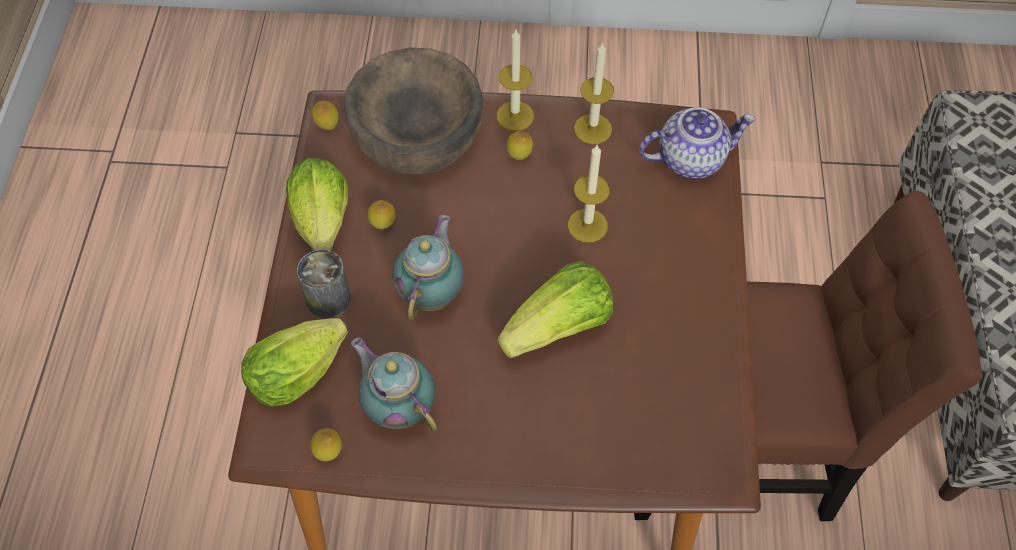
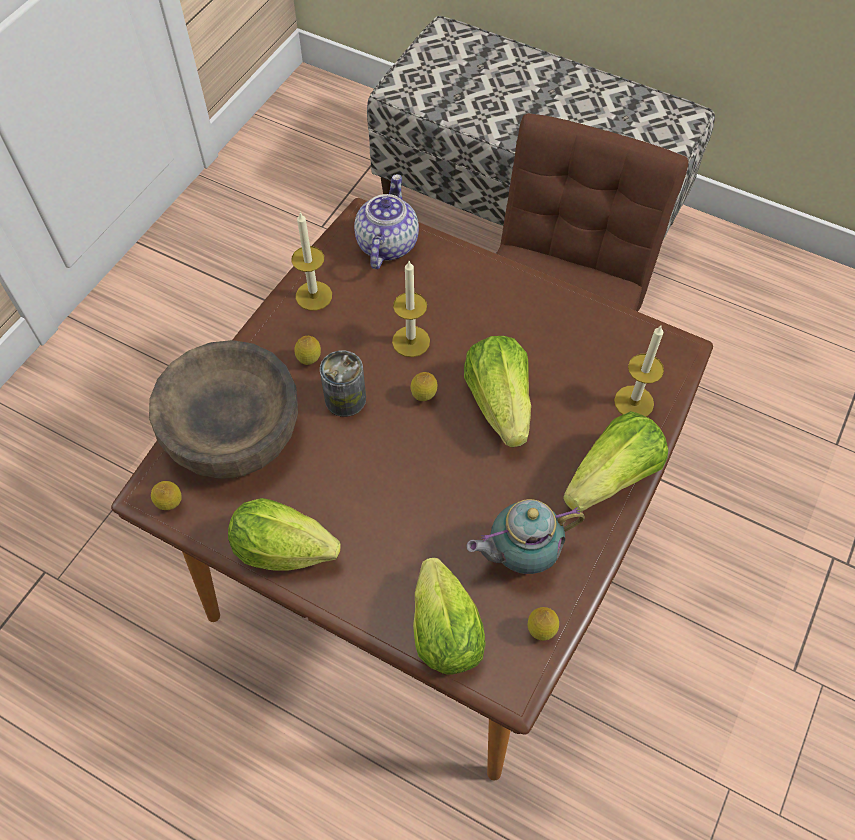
camera: 65 degrees left, 0 degrees up
(329, 299) = (376, 575): can -> can (345, 399)
(383, 225) = (319, 498): lemon -> lemon (424, 397)
(433, 293) = (416, 484): teapot -> none
(515, 116) = (262, 346): candle -> candle (634, 402)
(525, 460) = (612, 477): none -> lettuce

